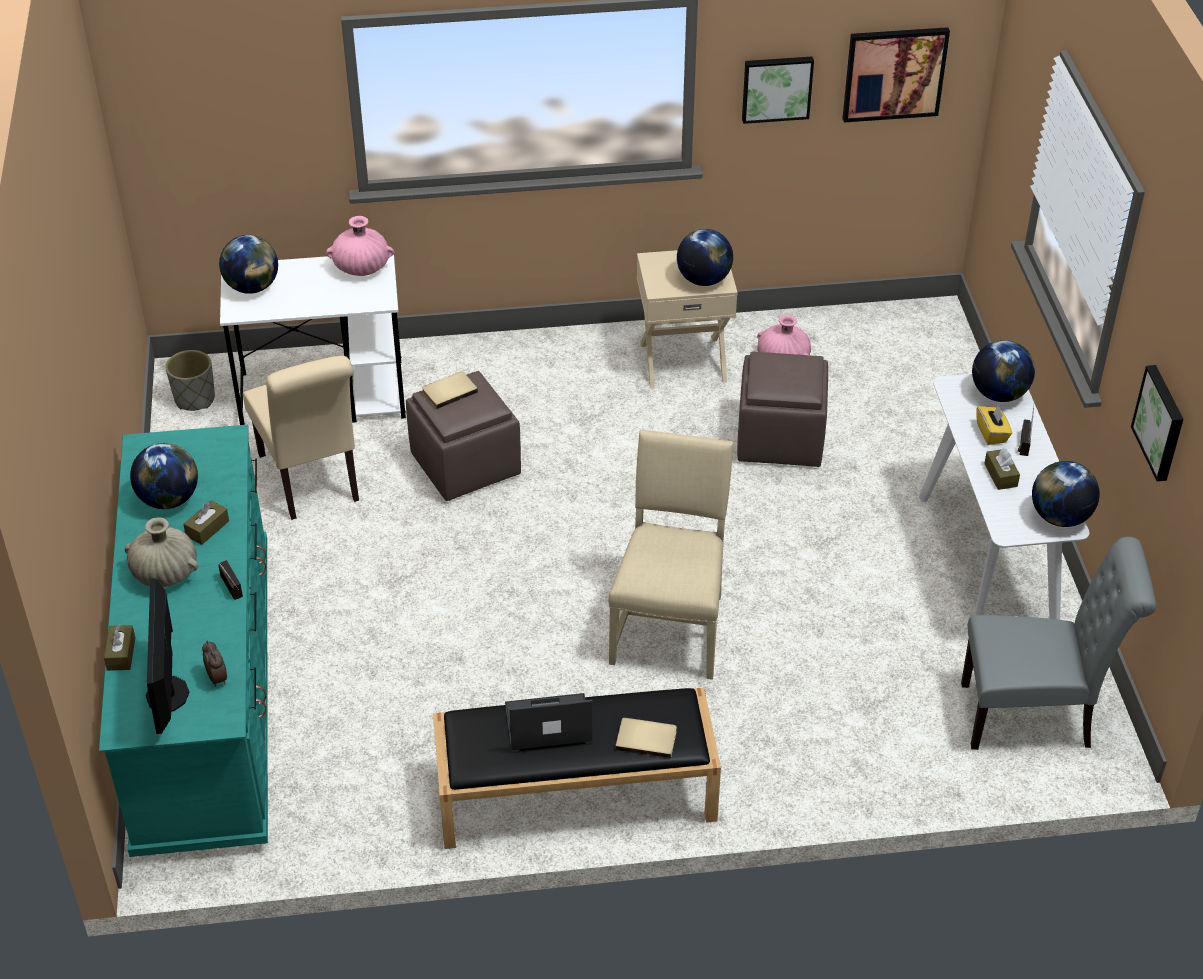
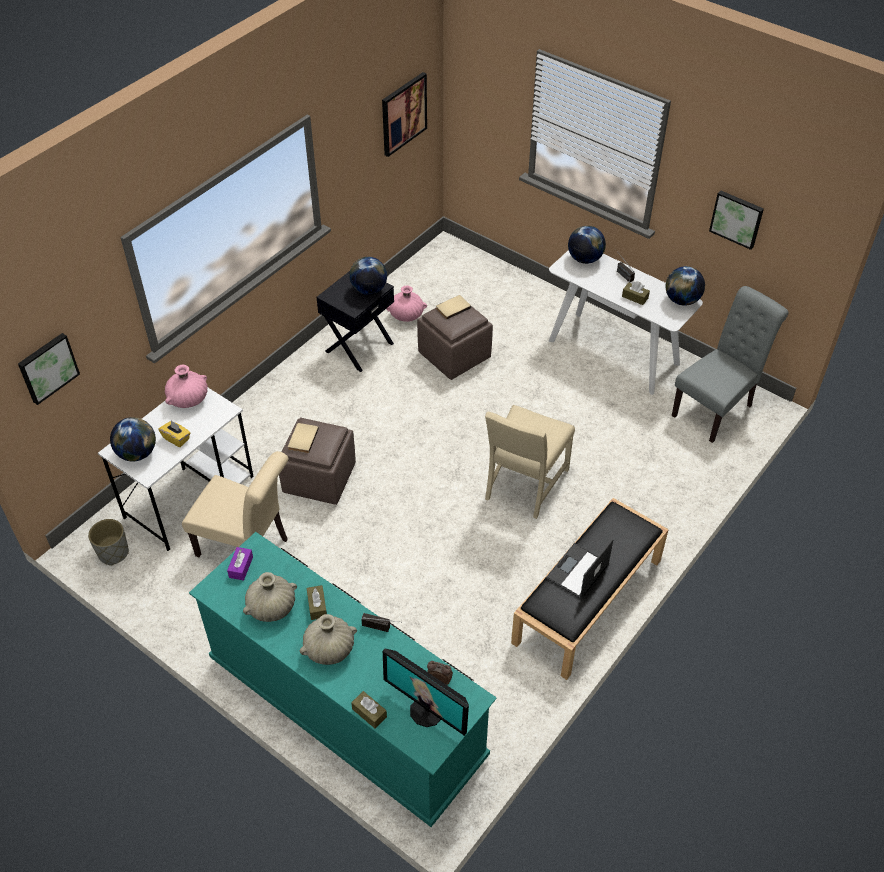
camera: 45 degrees left, 5 degrees up
(169, 499) = (271, 607): globe -> beige vase
(192, 445) = (241, 567): none -> purple tissue box
(646, 738) = (627, 541): beige book -> beige book (452, 307)
(670, 626) = (524, 485): beige chair -> beige chair turned 120 degrees counterclockwise
(683, 361) = (358, 347): beige nightstand -> black nightstand
(776, 88) = (353, 153): picture -> picture (47, 367)
(992, 433) = (606, 280): yellow tissue box -> yellow tissue box (176, 438)

